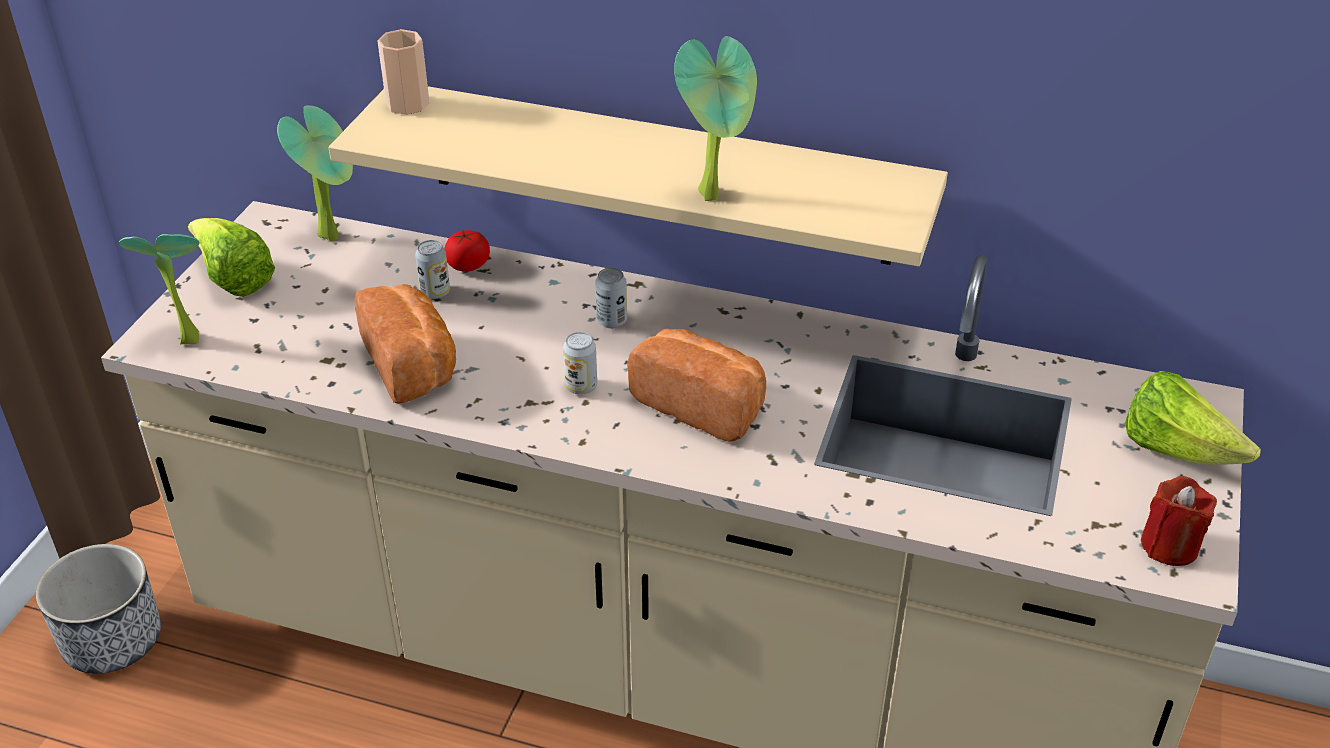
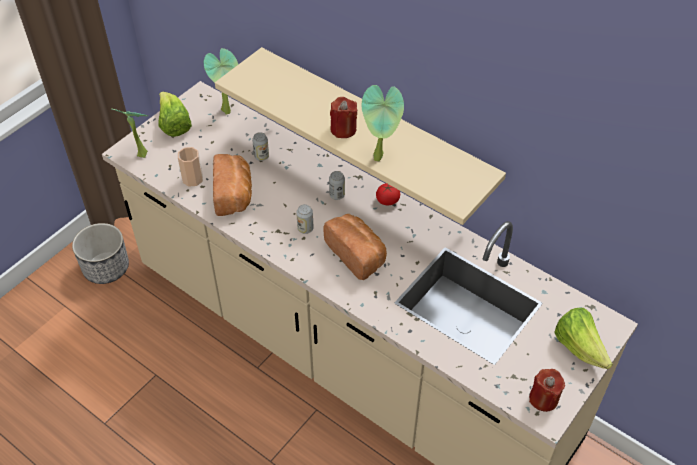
camera: 20 degrees right, 10 degrees up
(408, 104) = (262, 64): cup -> cup (192, 179)
(468, 265) = (283, 145): tomato -> tomato (387, 201)
(620, 168) = (343, 129): none -> red candle

